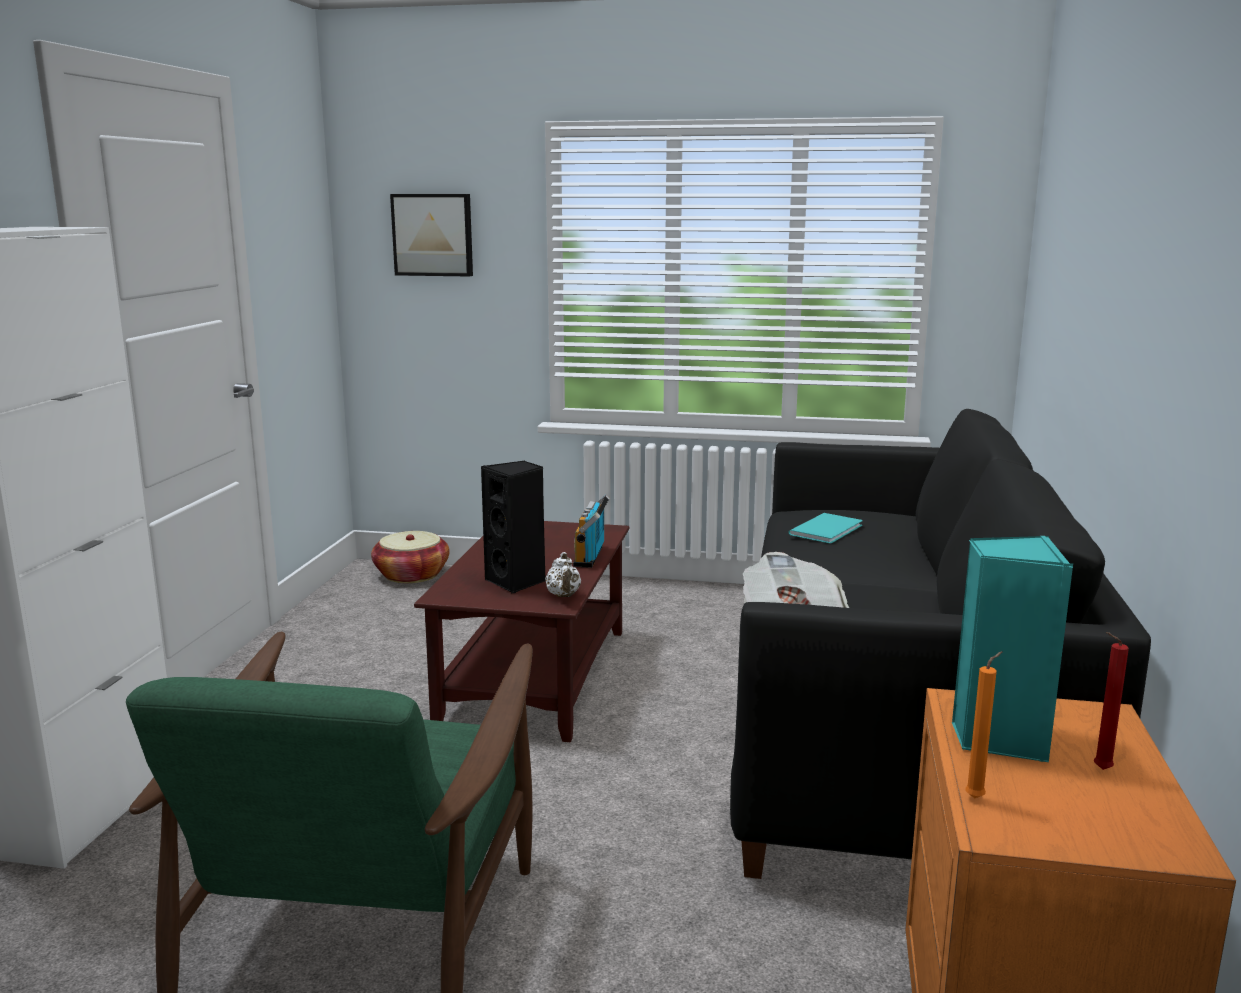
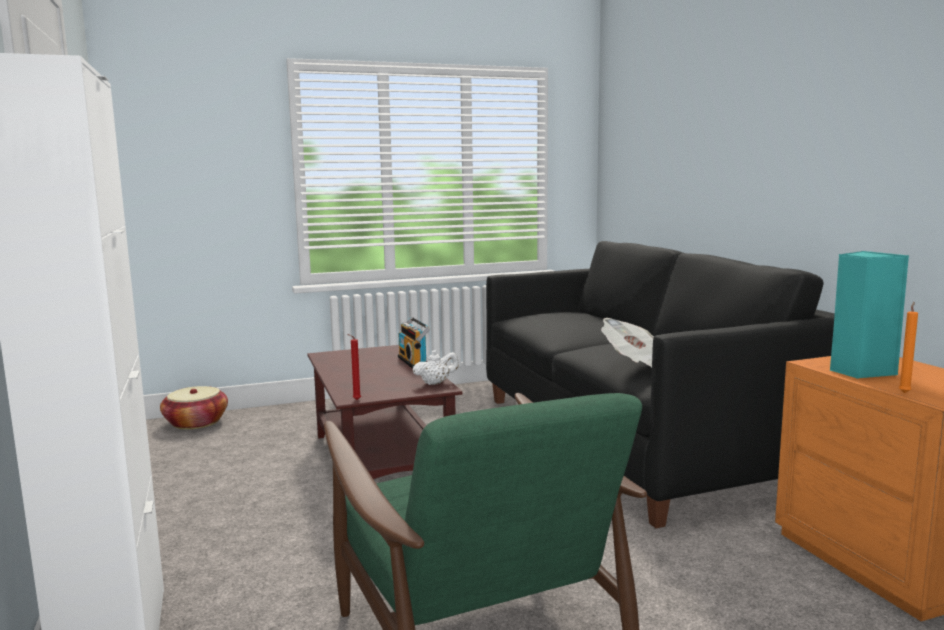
camera: 30 degrees left, 5 degrees down
(433, 235) = (195, 143): picture -> none
(517, 582) = (389, 382): black speaker -> none
(563, 596) = (436, 383): white teapot -> white teapot turned 75 degrees counterclockwise
(829, 530) = (556, 321): turquoise book -> none
(1099, 769) = (920, 373): red candle -> red candle (355, 400)

